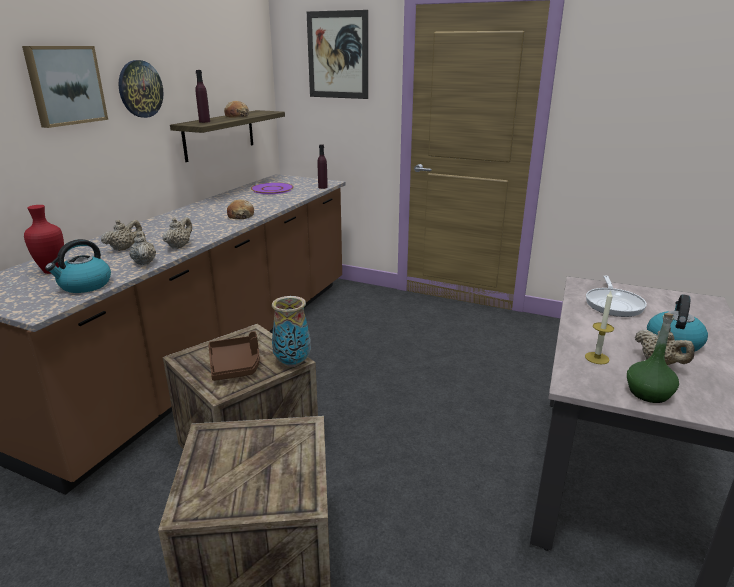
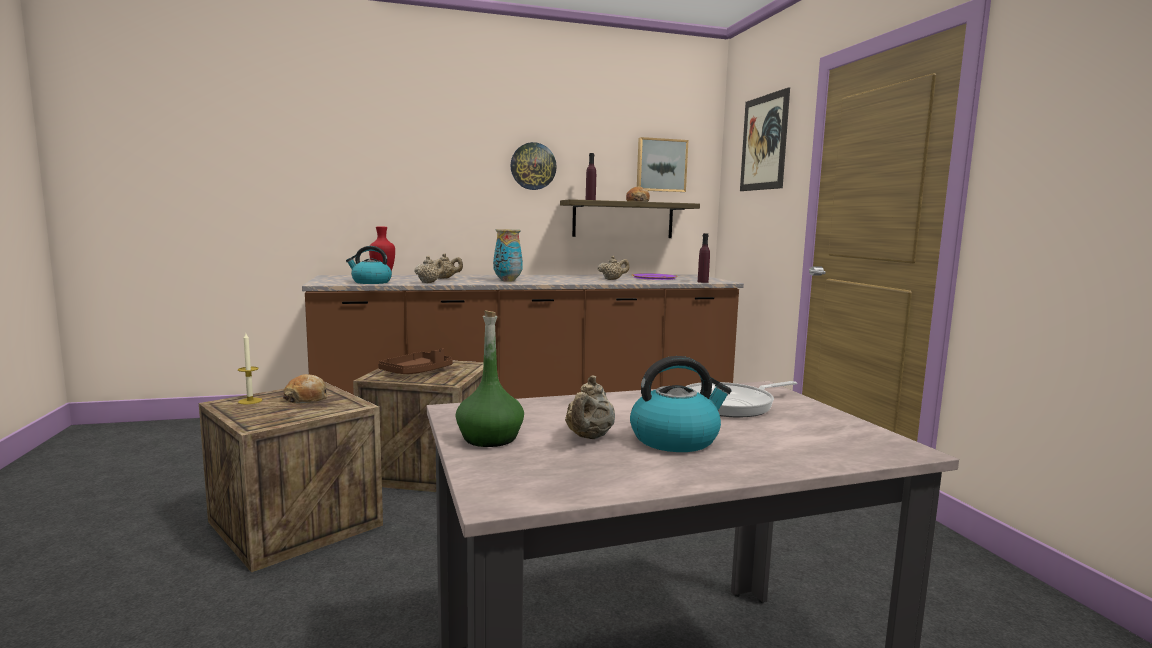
camera: 50 degrees right, 15 degrees down
(65, 85) = (460, 155): picture -> picture (661, 165)
(179, 246) = (472, 282): beige teapot -> beige teapot (612, 279)
(240, 216) = (568, 281): bread -> bread (306, 398)
(292, 363) = (445, 382): vase -> vase (507, 280)
(597, 358) = (545, 412): candle -> candle (250, 401)

